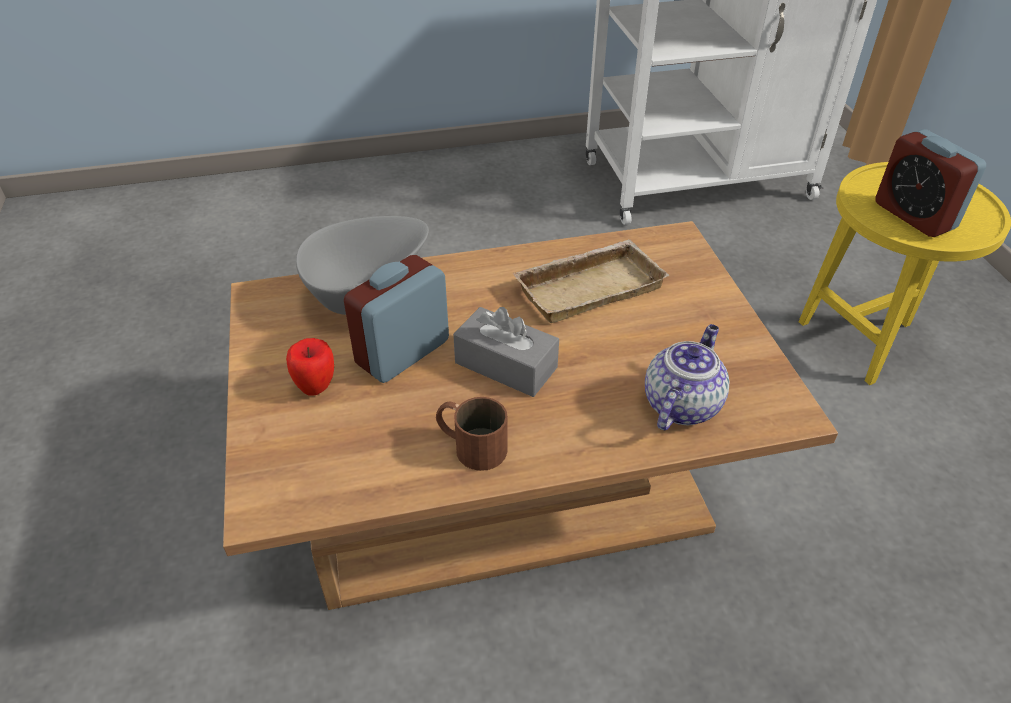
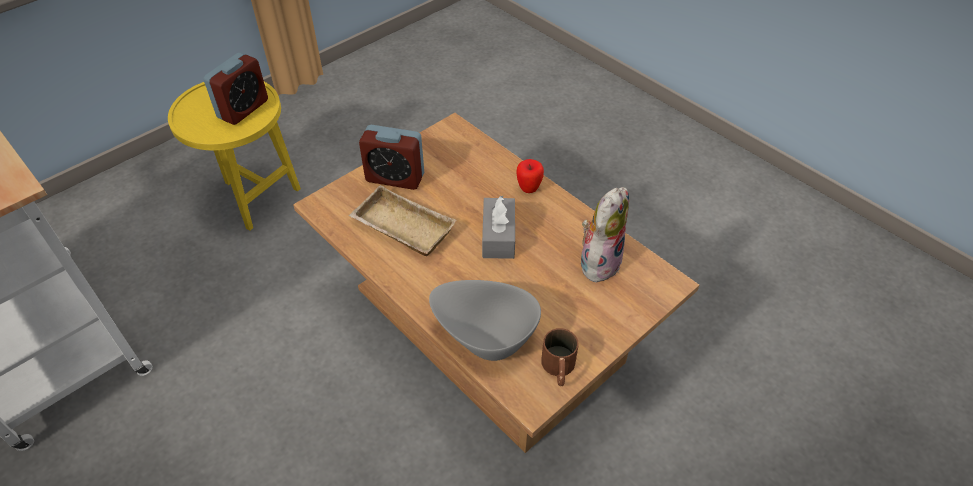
camera: 120 degrees left, 5 degrees up
(316, 388) = (583, 311): apple -> apple (529, 188)
(373, 447) = (598, 261): none -> plush toy
(403, 352) = (524, 286): alarm clock -> alarm clock (395, 178)
(470, 445) = (565, 225): brown mug -> brown mug (558, 369)
(681, 404) = (475, 162): teapot -> none

